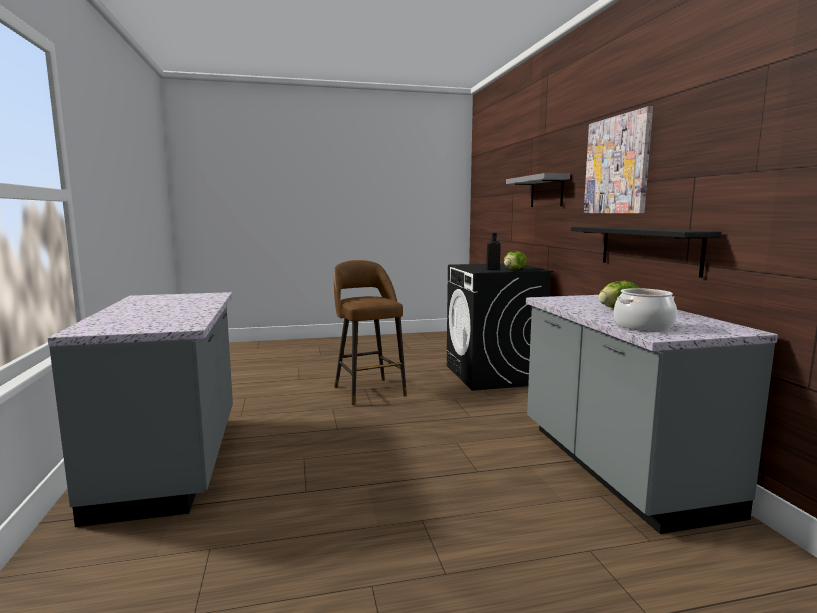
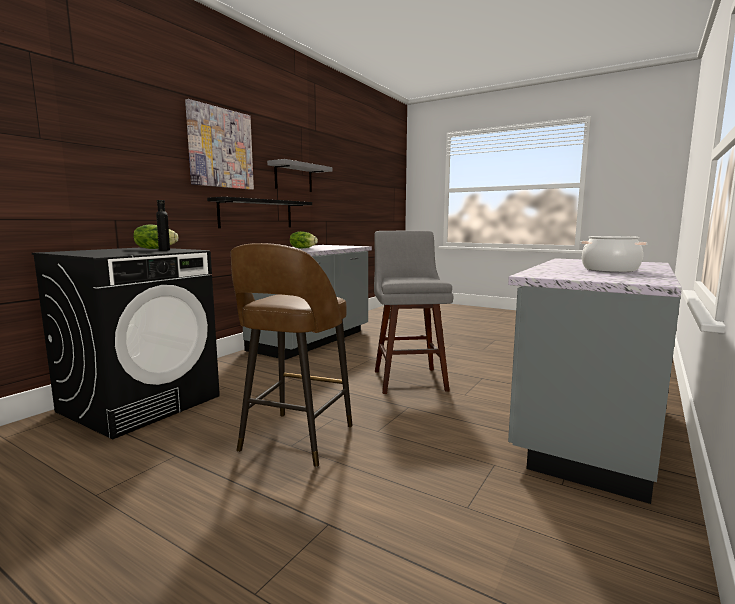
camera: 135 degrees left, 0 degrees up
(383, 456) = (408, 378): none -> grey stool
(546, 191) = (103, 148): grey shelf -> grey shelf (293, 177)
(643, 326) = (345, 246): cooking pot -> cooking pot (609, 270)

